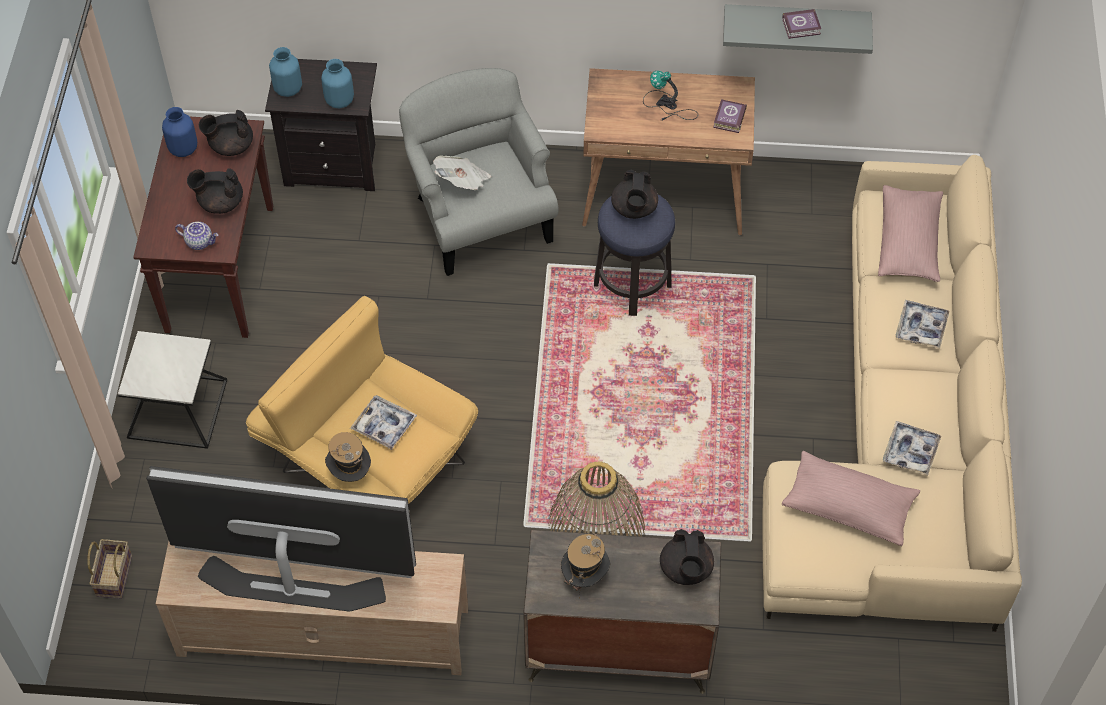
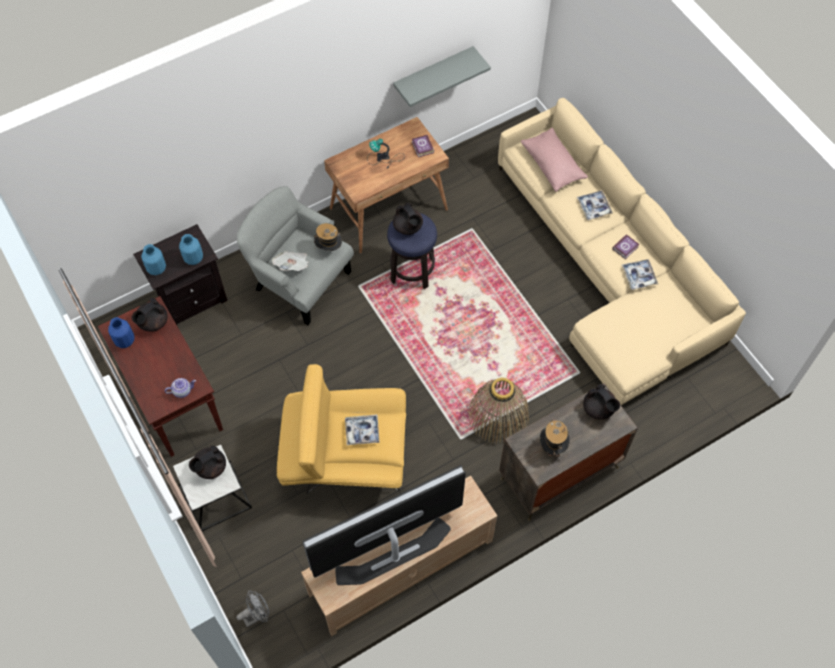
camera: 35 degrees left, 5 degrees up
(113, 574) = (257, 615): basket -> grey fan
(220, 202) = (175, 360): black teapot -> black teapot (210, 467)
(350, 473) = (366, 470): hat -> hat (328, 248)
(802, 27) = (444, 73): book -> book (626, 248)
(848, 506) = (632, 324): pink pillow -> none

